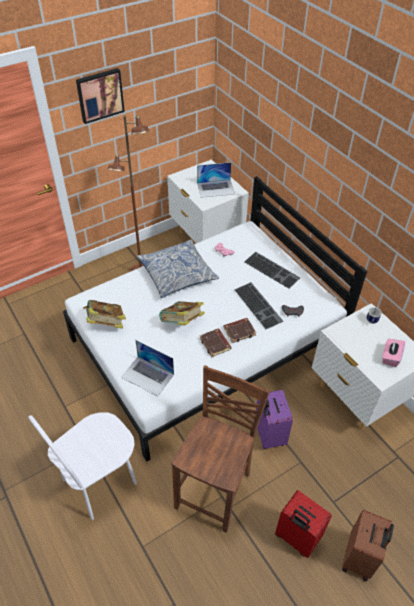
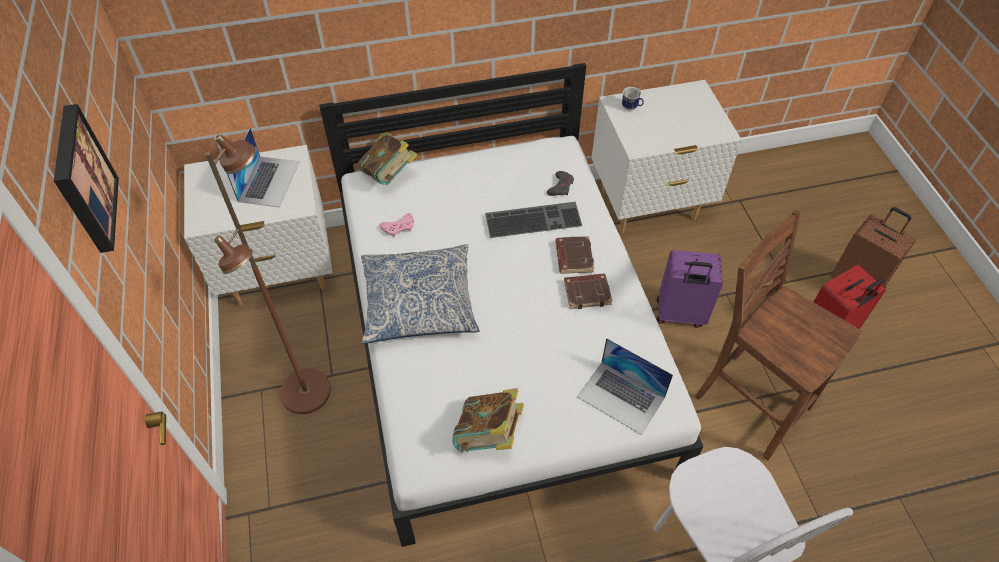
camera: 70 degrees left, 5 degrees up
(147, 375) = (621, 397): laptop -> laptop turned 75 degrees clockwise
(182, 323) = (529, 324): book -> book (389, 175)
(272, 269) = (468, 182): keyboard -> none
(390, 357) = (692, 113): pink tissue box -> none

